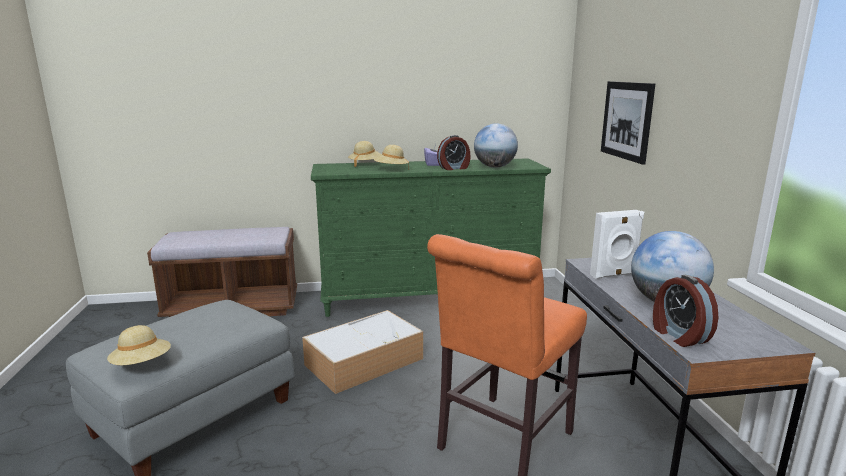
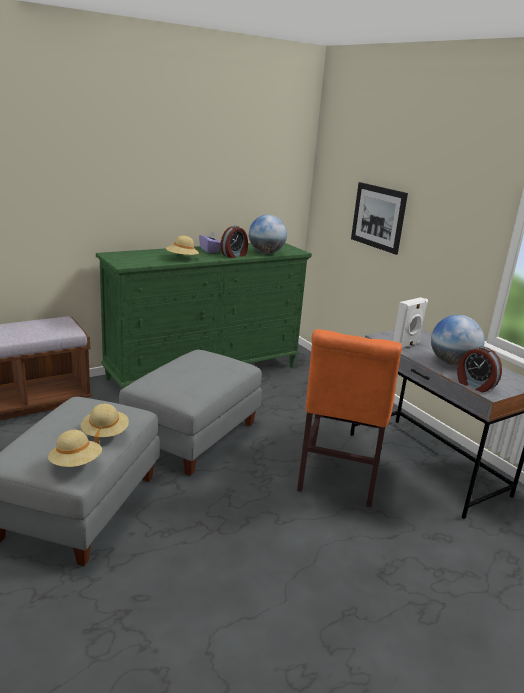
camera: 25 degrees left, 5 degrees up
(365, 164) = (148, 252): beige hat -> beige hat (105, 433)
(365, 361) = (192, 435): storage box -> grey ottoman

